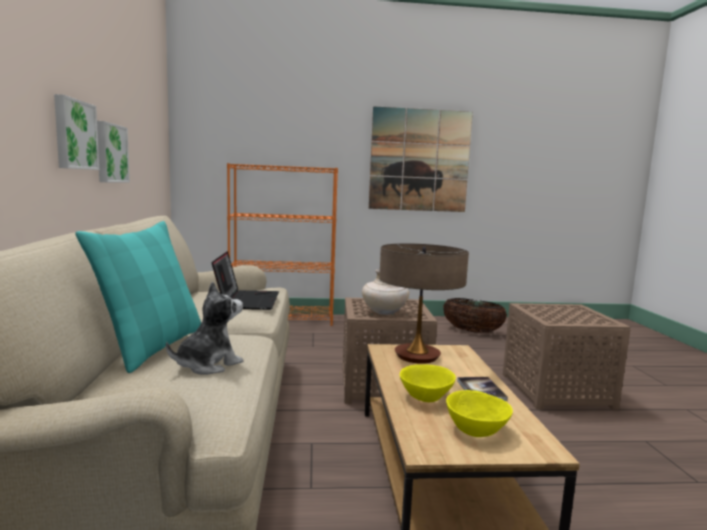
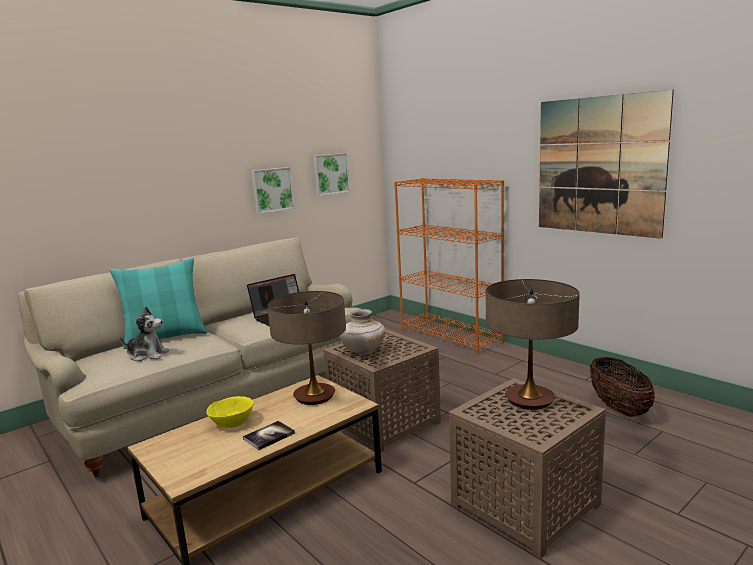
camera: 55 degrees right, 5 degrees up
(74, 134) = (222, 187): picture -> picture (330, 174)
(476, 430) = (192, 453): yellow bowl -> none
(551, 309) = (530, 400): none -> table lamp

